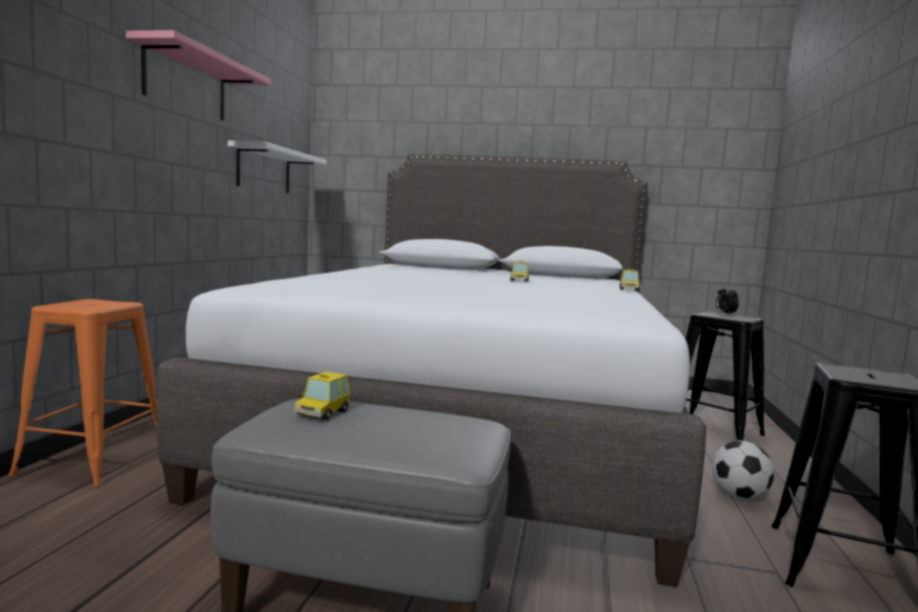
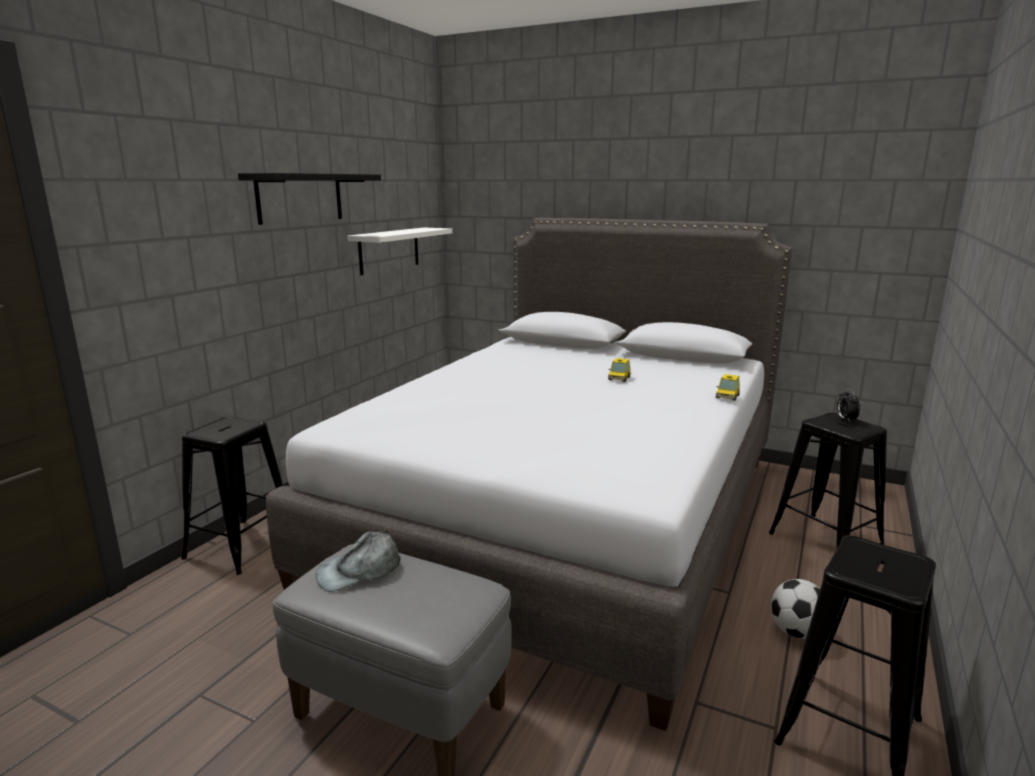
camera: 15 degrees right, 10 degrees up
(94, 460) = (241, 546): orange stool -> black stool
(186, 83) = (300, 197): pink shelf -> black shelf
(322, 412) = (359, 571): toy car -> grey cap

